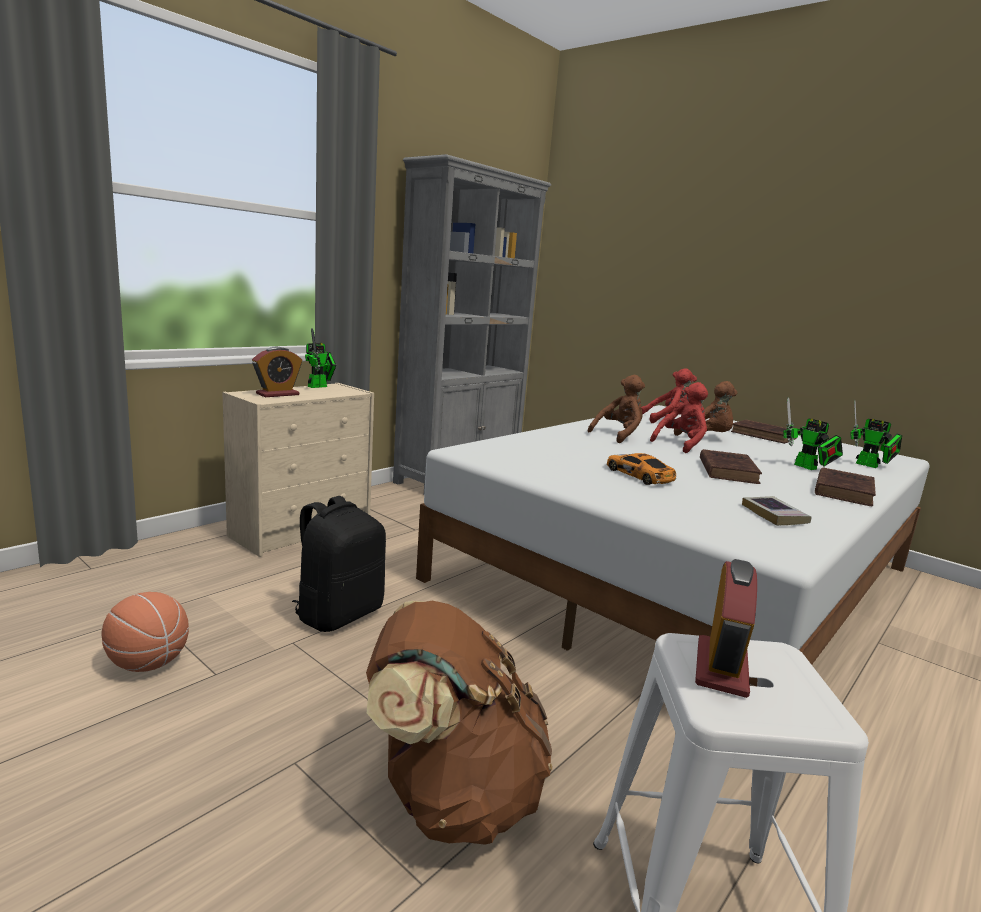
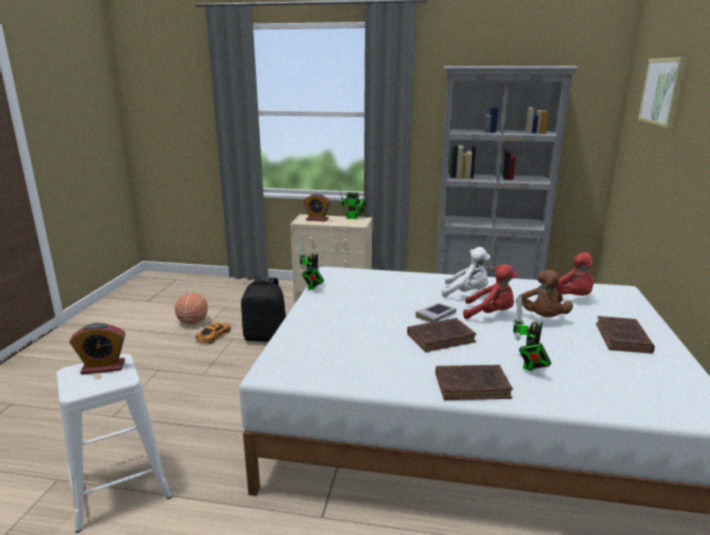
camera: 60 degrees right, 5 degrees up
(451, 794) = (162, 406): brown backpack -> none
(619, 435) = (467, 293): brown plush toy -> white plush toy
(637, 217) = (662, 91): none -> picture
(639, 475) = (368, 315): toy car -> toy car (213, 336)
(774, 515) = (349, 364): book -> book (435, 316)
(870, 466) = (617, 397): toy robot -> toy robot (312, 287)

